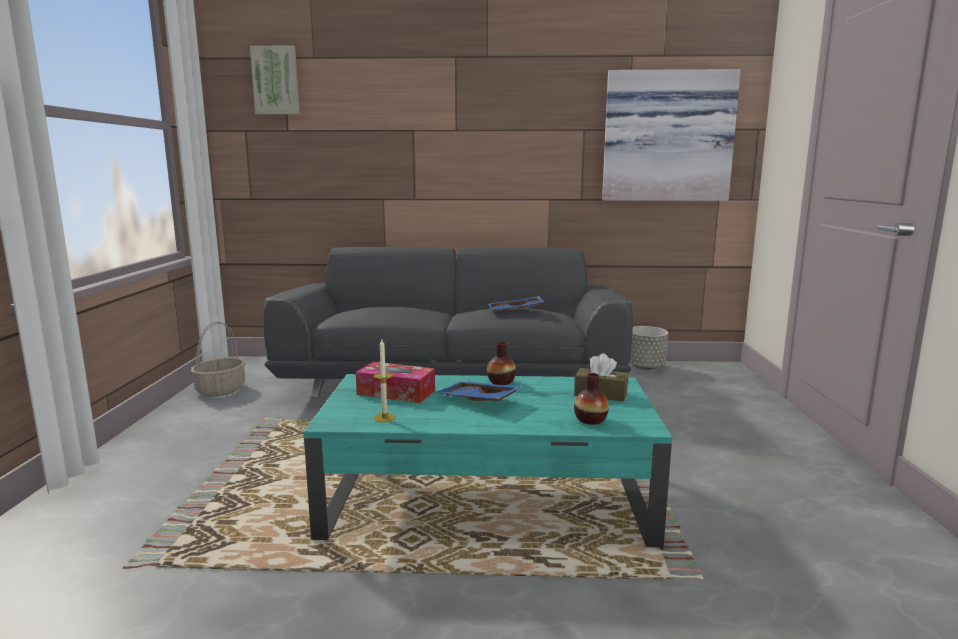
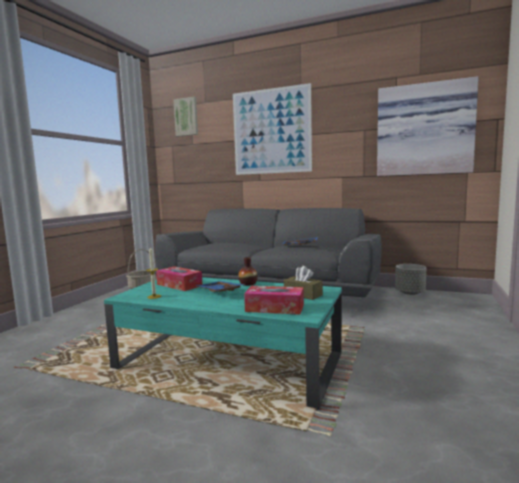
camera: 20 degrees right, 5 degrees down
(437, 120) = (271, 131): none -> picture
(590, 420) = (274, 308): vase -> tissue box

